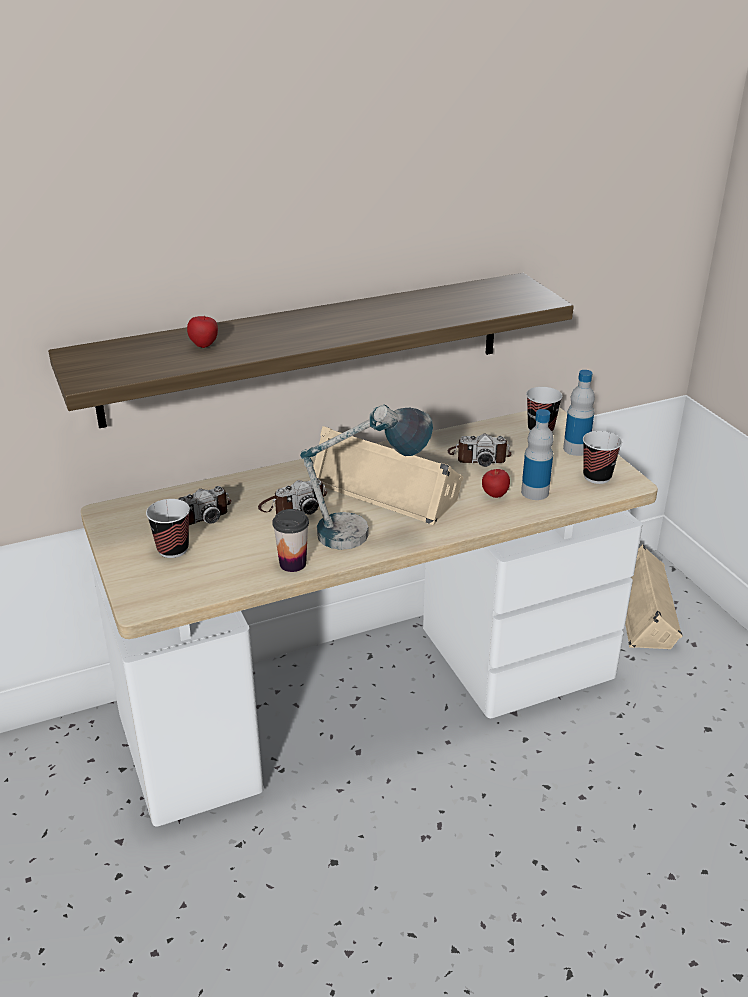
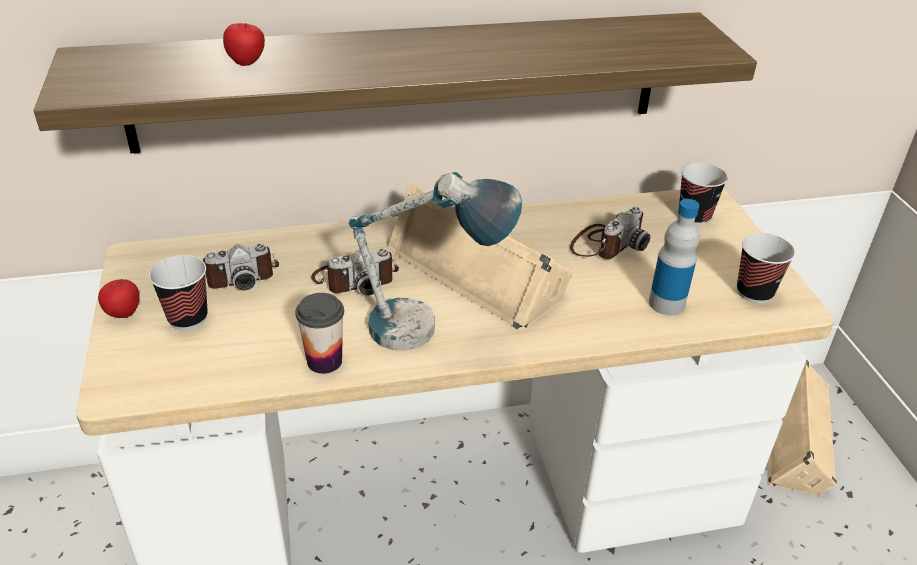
camera: 10 degrees right, 5 degrees up
(478, 457) = (606, 243): camera -> camera turned 60 degrees counterclockwise
(494, 495) = (612, 300): apple -> apple (123, 314)
(576, 449) = (734, 249): bottle -> none

